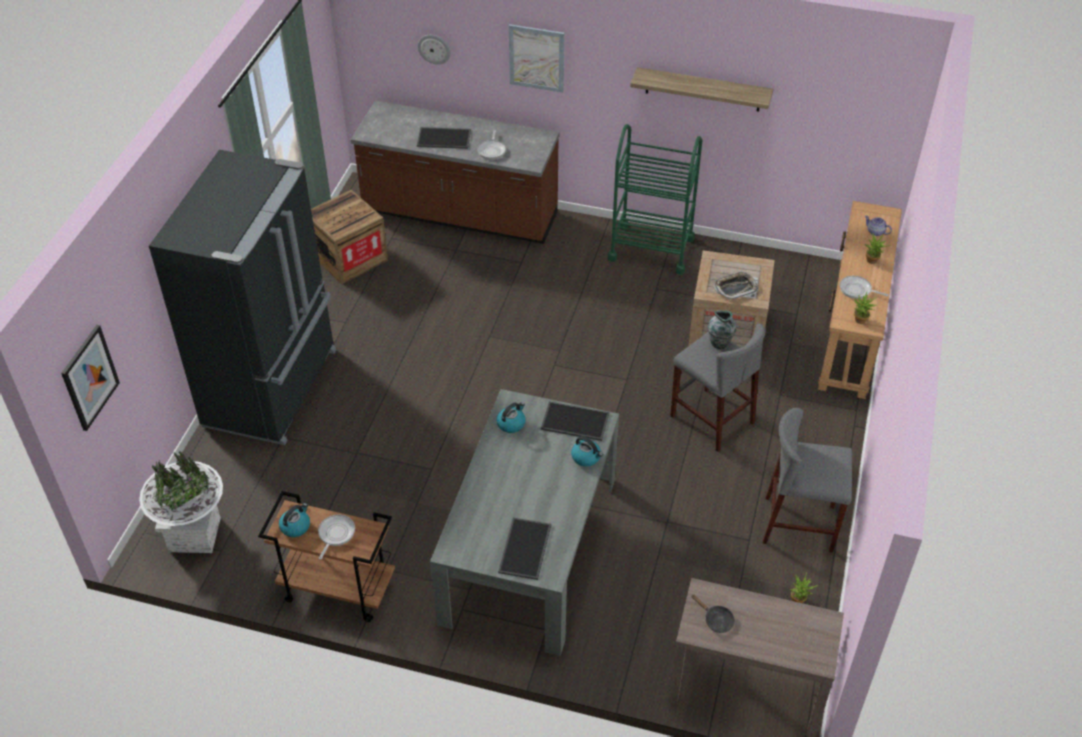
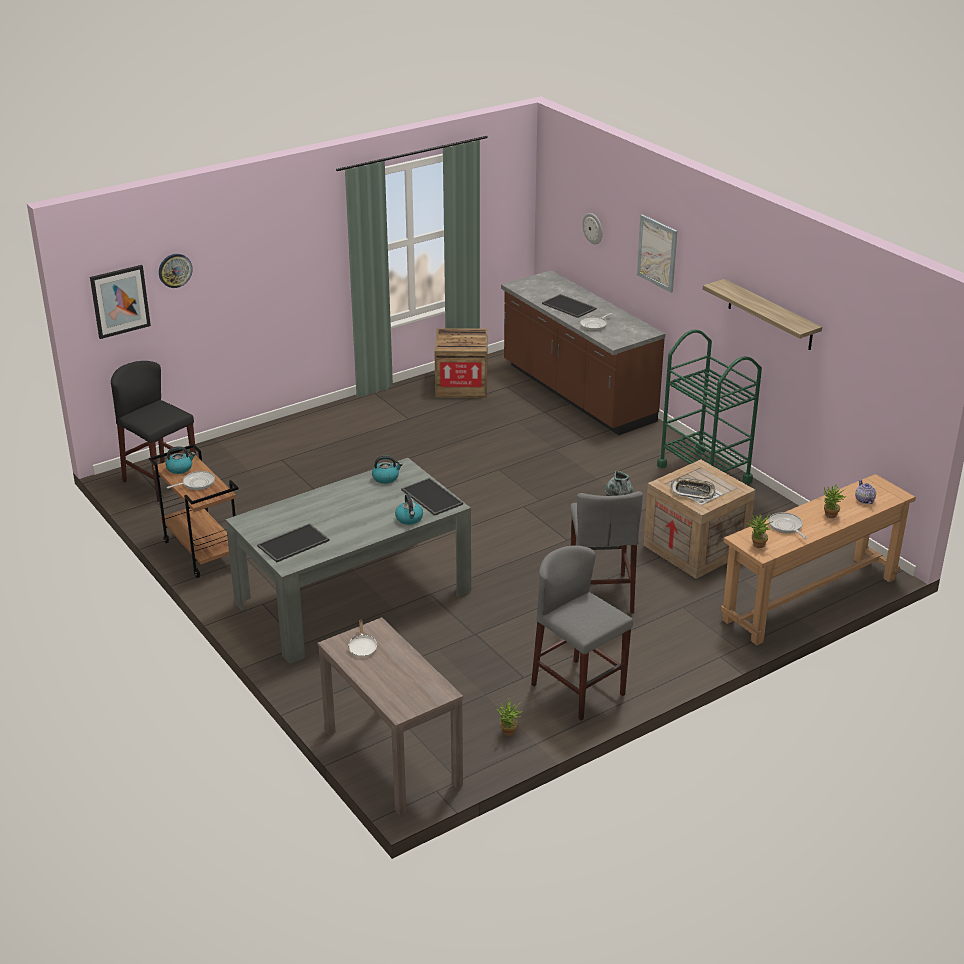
camera: 40 degrees right, 15 degrees down
(121, 308) = (175, 270): none -> wall clock
(194, 534) = (161, 482): white planter -> black stool
(273, 388) = (312, 432): black fridge -> none
(716, 620) = (362, 647): black frying pan -> white frying pan

